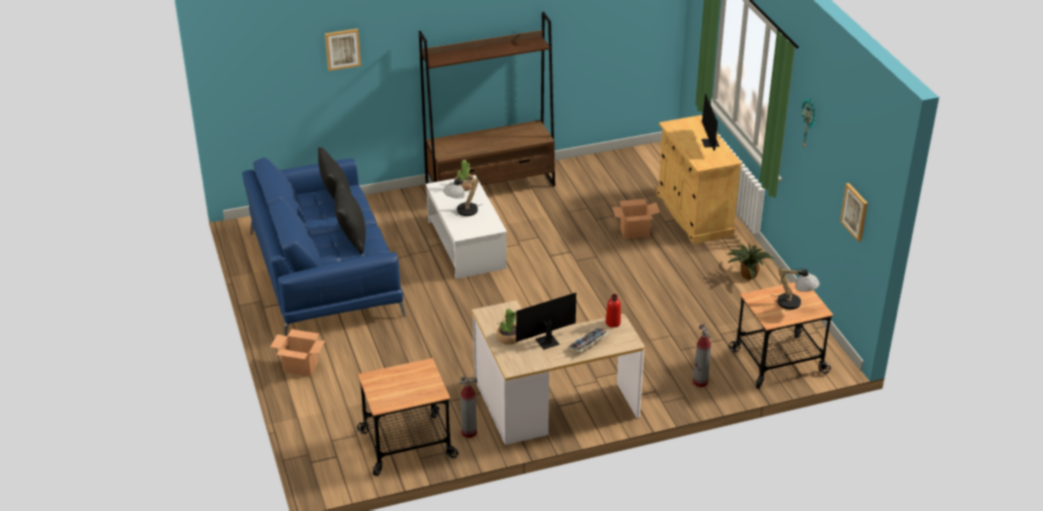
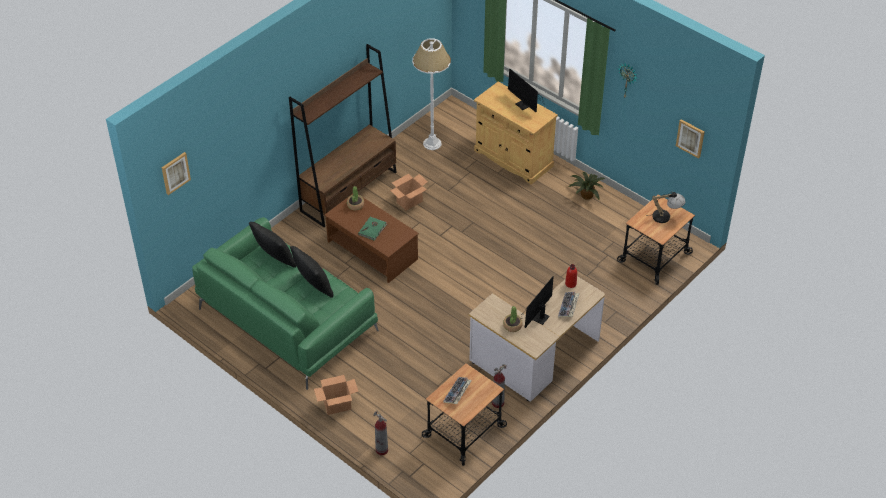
camera: 30 degrees left, 10 degrees up
(324, 273) = (286, 319): blue sofa -> green sofa
(342, 49) = (237, 134): picture -> picture (175, 173)
(395, 382) = (457, 393): none -> keyboard
(462, 212) = (372, 229): table lamp -> green book
(466, 244) = (372, 250): white coffee table -> brown coffee table
(616, 174) = (432, 144): none -> white floor lamp
(634, 232) = (483, 190): cardboard box -> cardboard box (409, 202)
(700, 382) = (617, 295): fire extinguisher -> fire extinguisher (382, 450)

